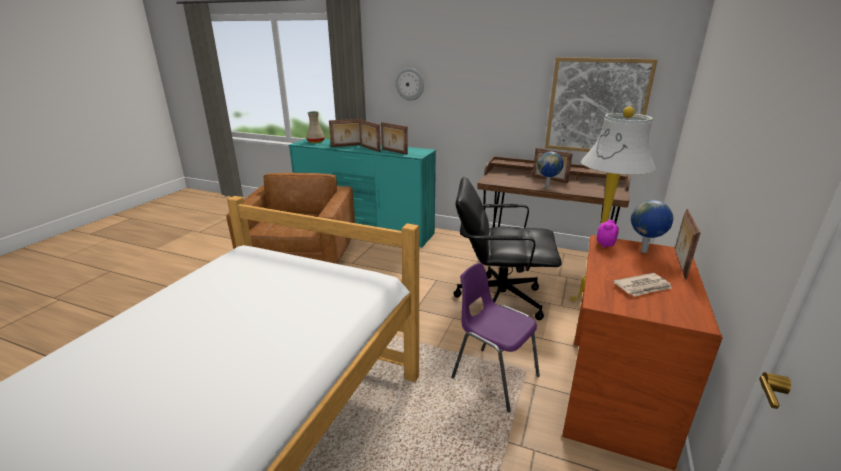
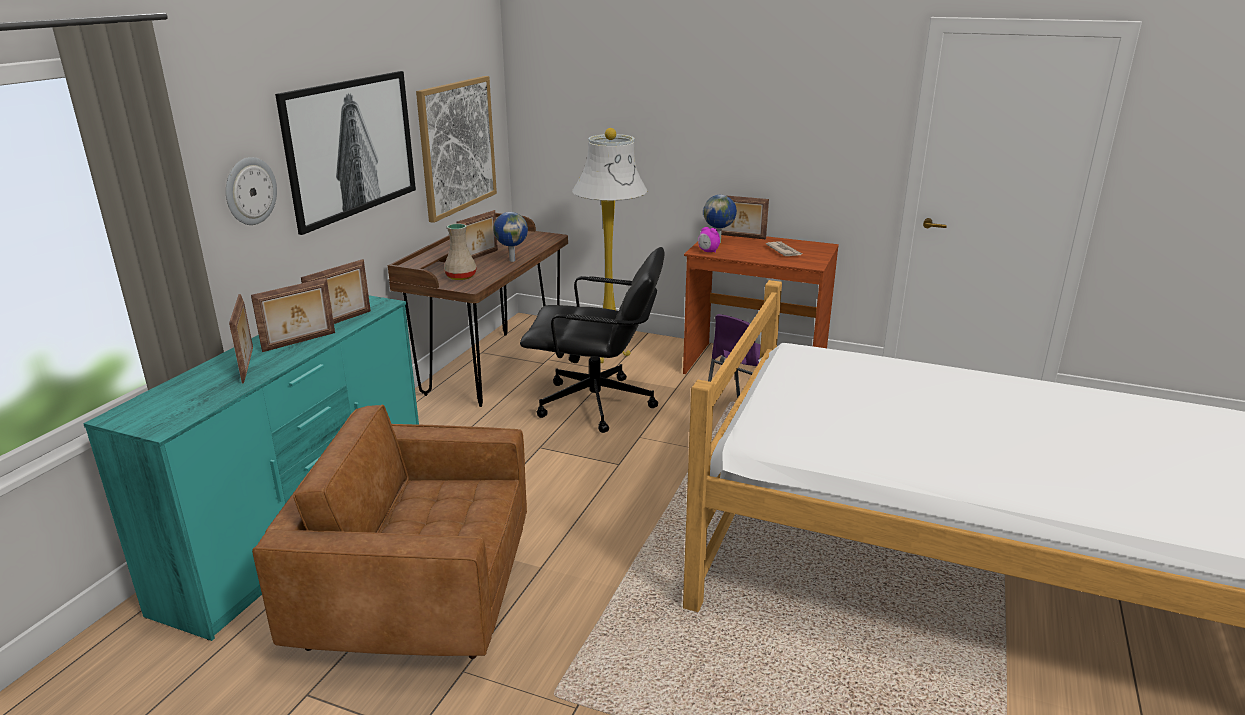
camera: 90 degrees left, 0 degrees up
(316, 142) = (165, 406): beige vase -> beige vase (461, 276)
(483, 80) = (352, 147): none -> picture
(499, 299) = (597, 405): black office chair -> black office chair turned 90 degrees counterclockwise

